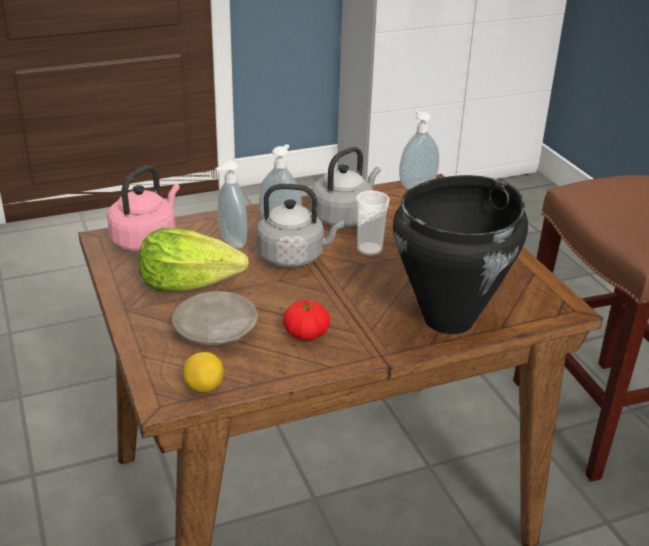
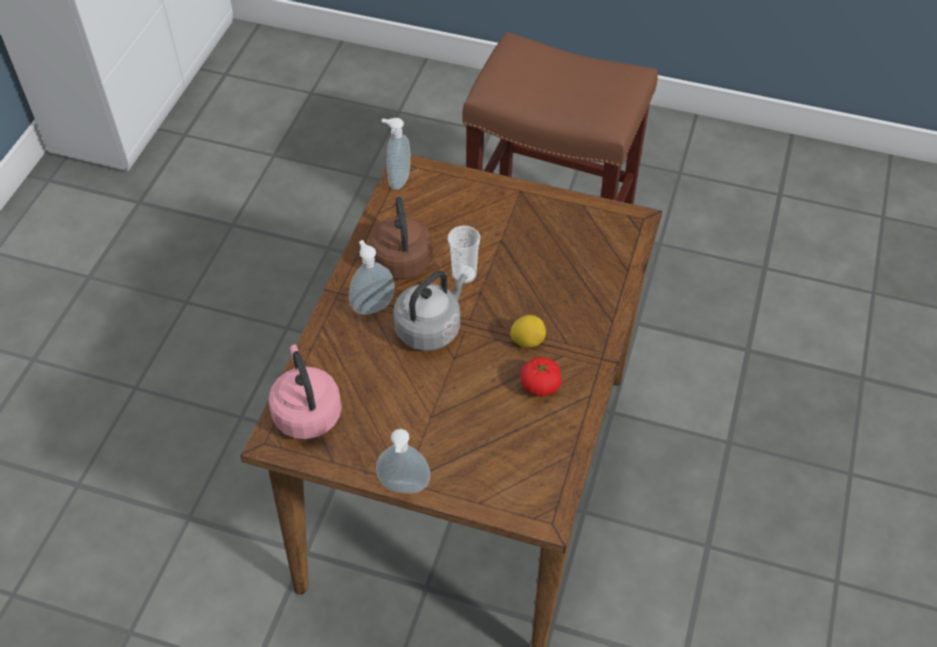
camera: 50 degrees left, 20 degrees up
(190, 283) = (405, 418): lettuce -> none
(204, 387) = (552, 485): lemon -> lemon (527, 341)
(215, 331) = (487, 439): beige plate -> none
(231, 242) = (368, 356): soap dispenser -> soap dispenser (404, 489)
(344, 217) = (401, 258): grey kettle -> brown kettle
(450, 320) = (595, 292): black cooking pot -> none

